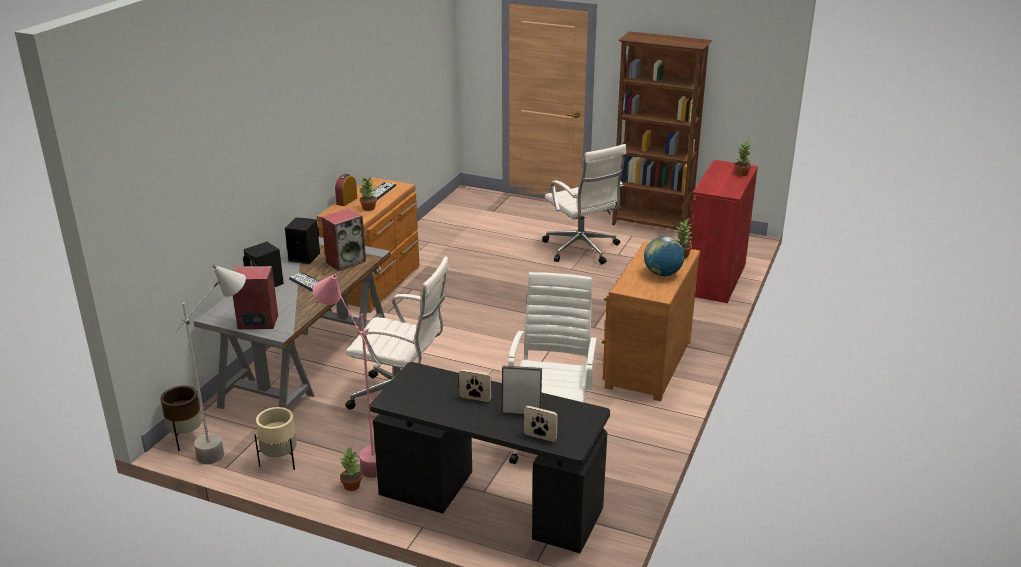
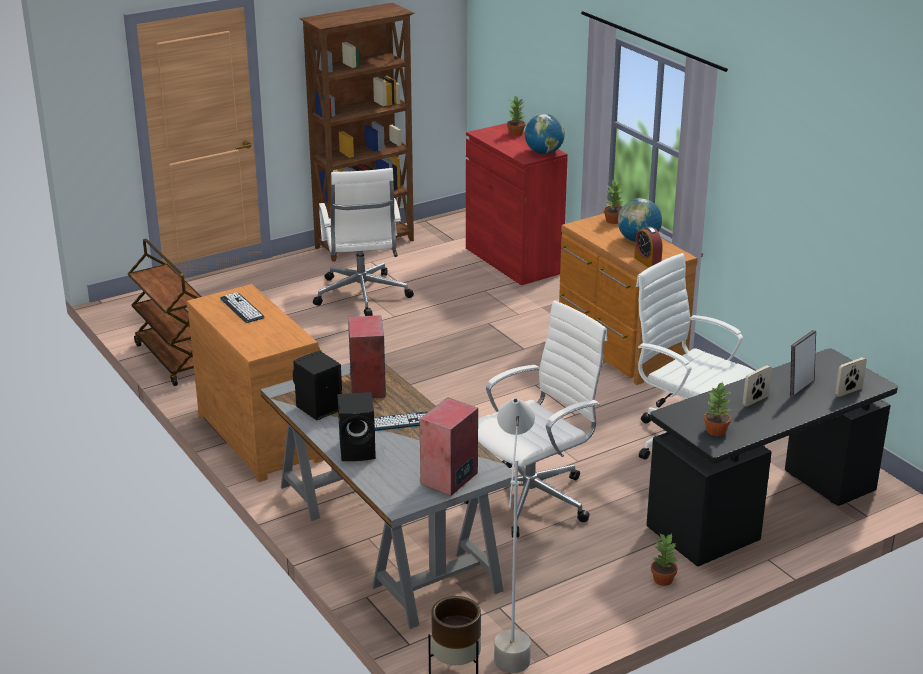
camera: 55 degrees left, 0 degrees up
(280, 461) = (573, 613): beige planter -> none
(346, 201) = (236, 333): alarm clock -> alarm clock (647, 262)
(359, 459) = (618, 561): pink floor lamp -> none
(368, 208) = (276, 326): potted plant -> potted plant (715, 431)
(428, 228) = (173, 359): none -> brown cart
(582, 249) = (361, 296): white office chair -> white office chair turned 75 degrees clockwise
(725, 191) = (544, 152): none -> globe

